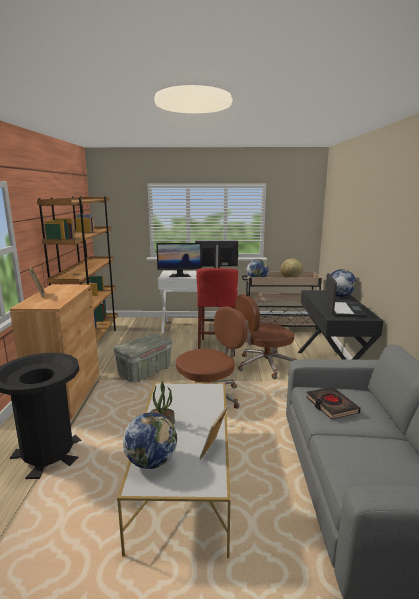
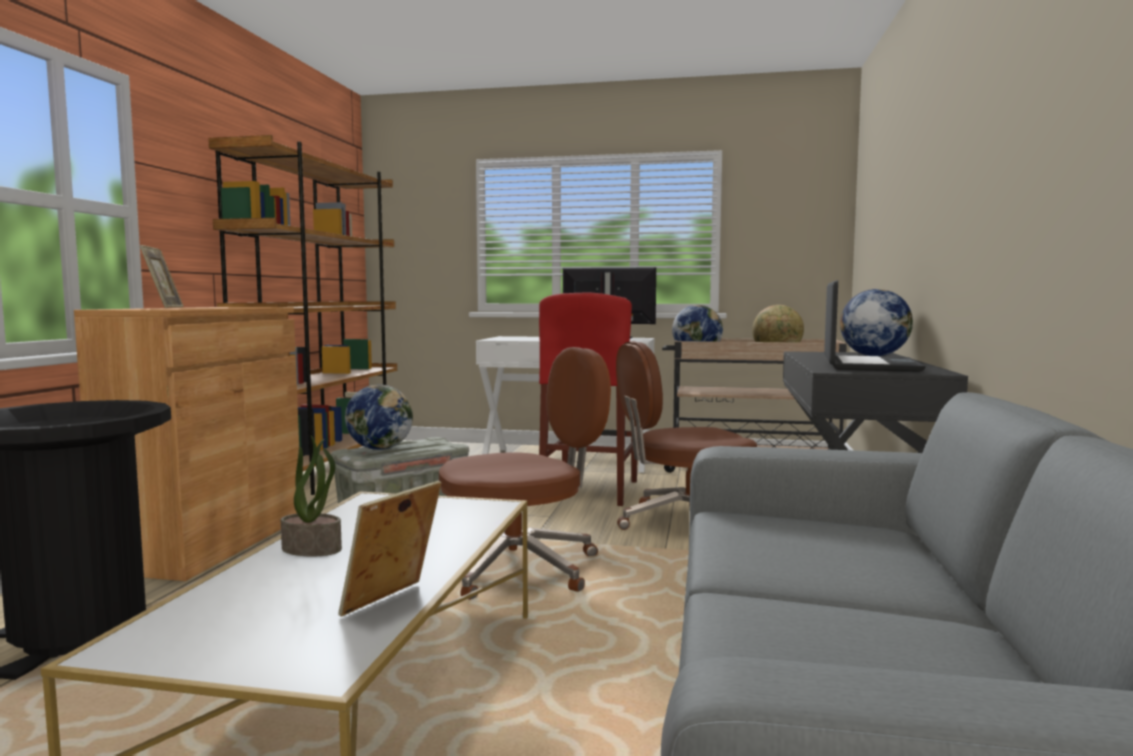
camera: 10 degrees right, 10 degrees down
(151, 461) = (209, 610): globe -> globe (380, 448)
(179, 275) = (525, 339): monitor -> none
(331, 405) = (779, 542): black book -> none

